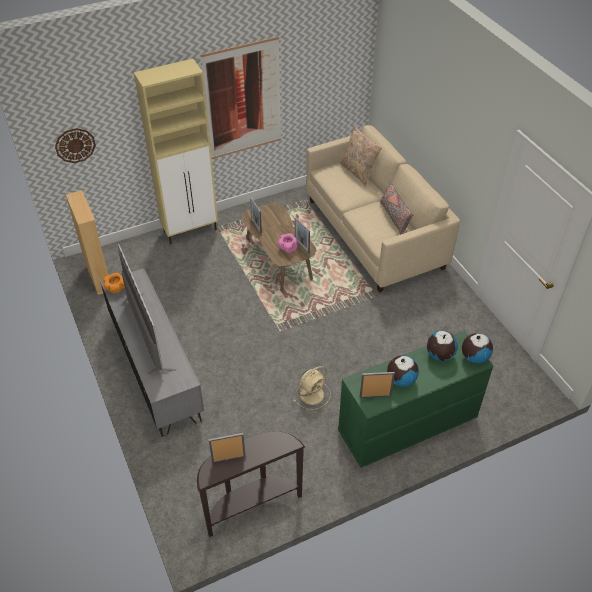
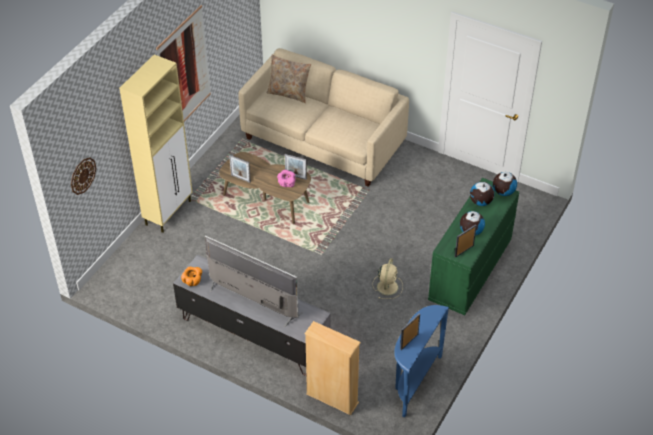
camera: 35 degrees left, 0 degrees up
(99, 277) = (129, 291): beige bookcase -> beige bookcase (332, 398)
(251, 505) = (413, 382): brown console table -> blue console table
(394, 217) = (350, 119): grey pillow -> none

